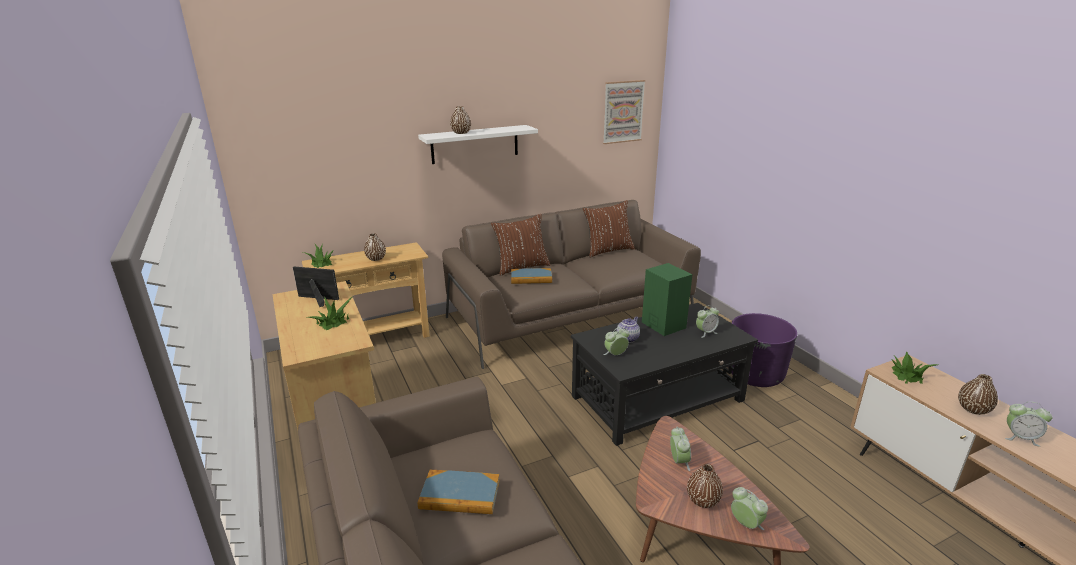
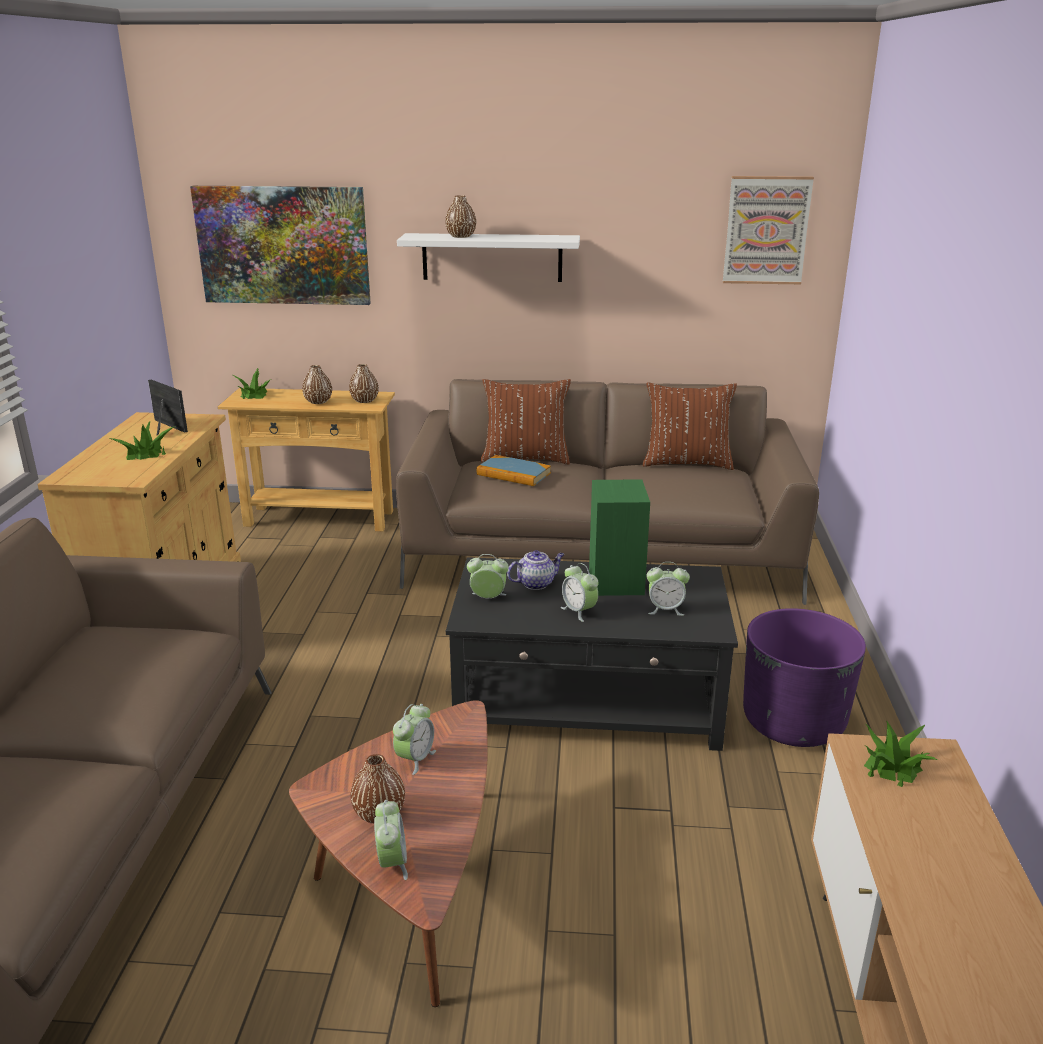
camera: 30 degrees right, 0 degrees up
(330, 152) = (283, 245): none -> picture
(460, 495) = (89, 681): book -> none
(973, 409) = (934, 856): brown vase -> brown vase (364, 400)
(1020, 437) = (952, 929): alarm clock -> alarm clock (579, 611)

